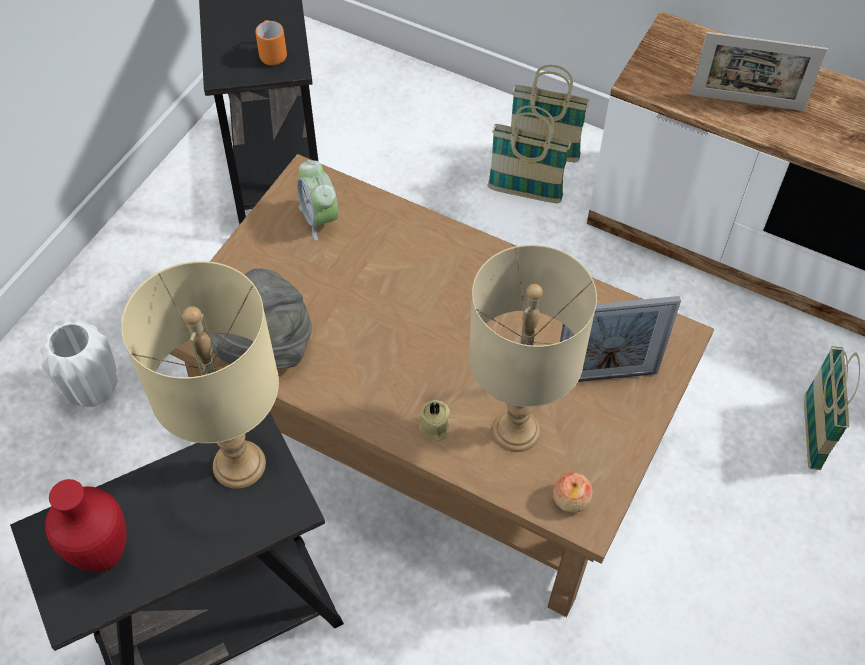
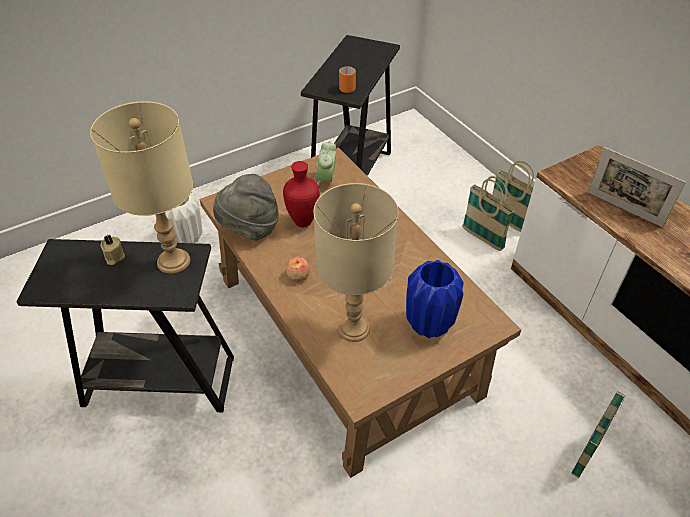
camera: 30 degrees right, 10 degrees down
(106, 557) = (75, 273): red vase -> red vase (303, 223)
(435, 427) = (308, 305): beige candle -> beige candle (114, 257)
(570, 499) = (358, 380): apple -> apple (298, 275)
(605, 377) = (429, 324): picture frame -> blue vase

